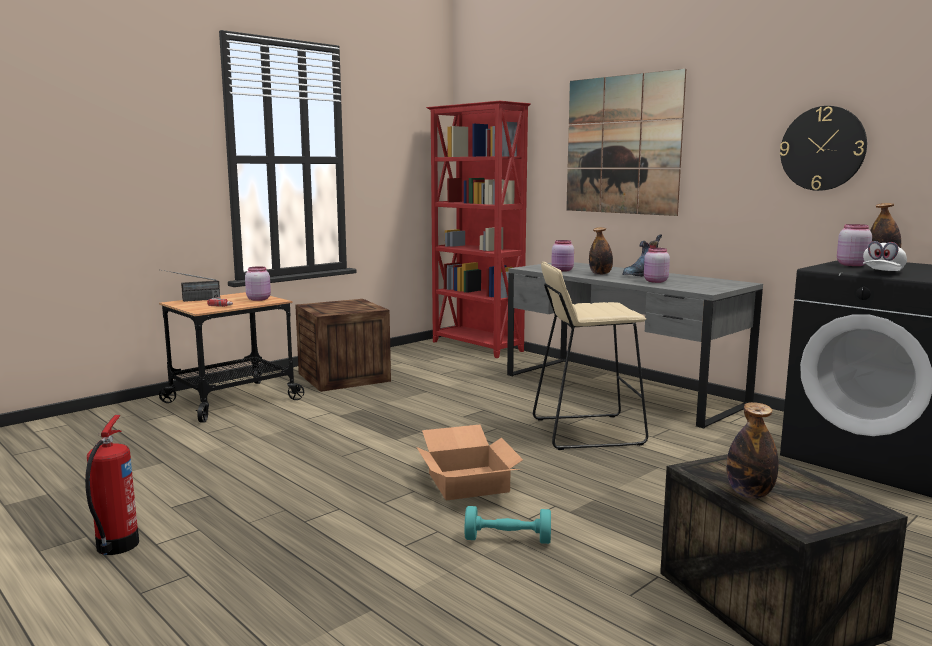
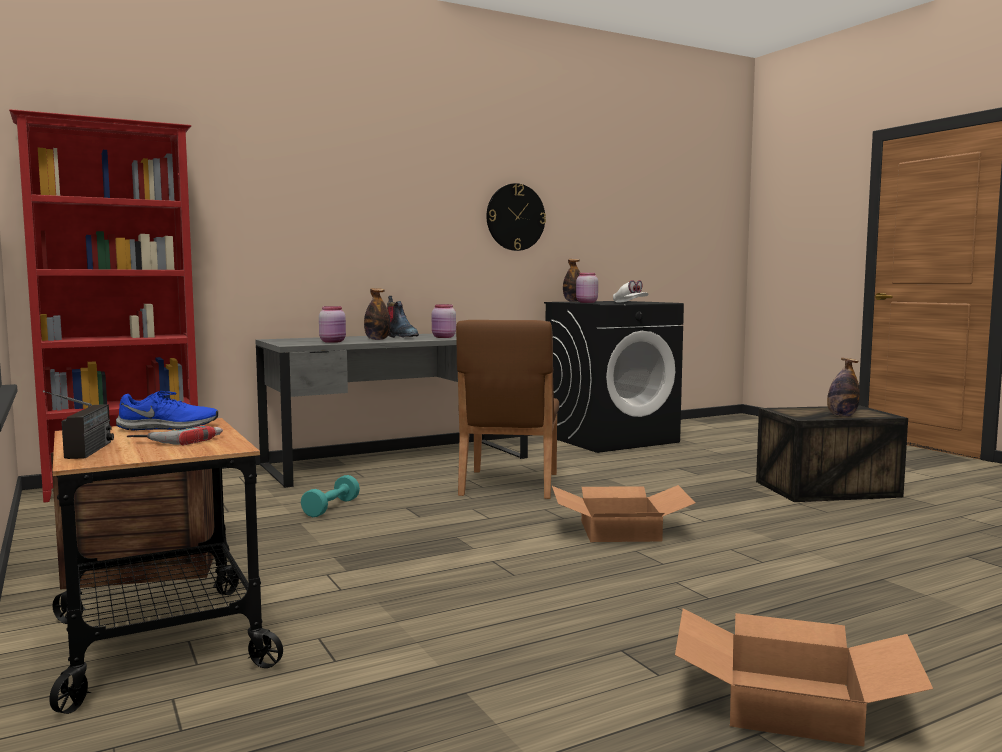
camera: 75 degrees left, 5 degrees down
(115, 546) = (789, 706): fire extinguisher -> cardboard box
(259, 299) = (168, 427): pink jar -> blue shoe
(507, 539) = (746, 530): turquoise dumbbell -> turquoise dumbbell (331, 508)
(586, 431) = (508, 484): beige stool -> brown chair
(622, 145) = (327, 201): picture -> none

